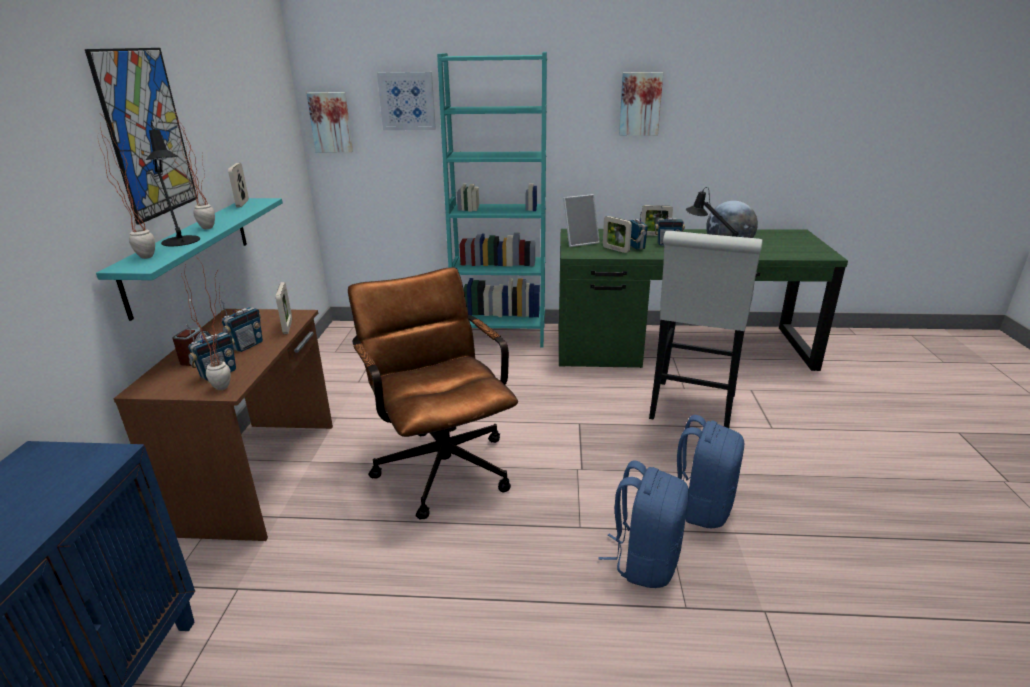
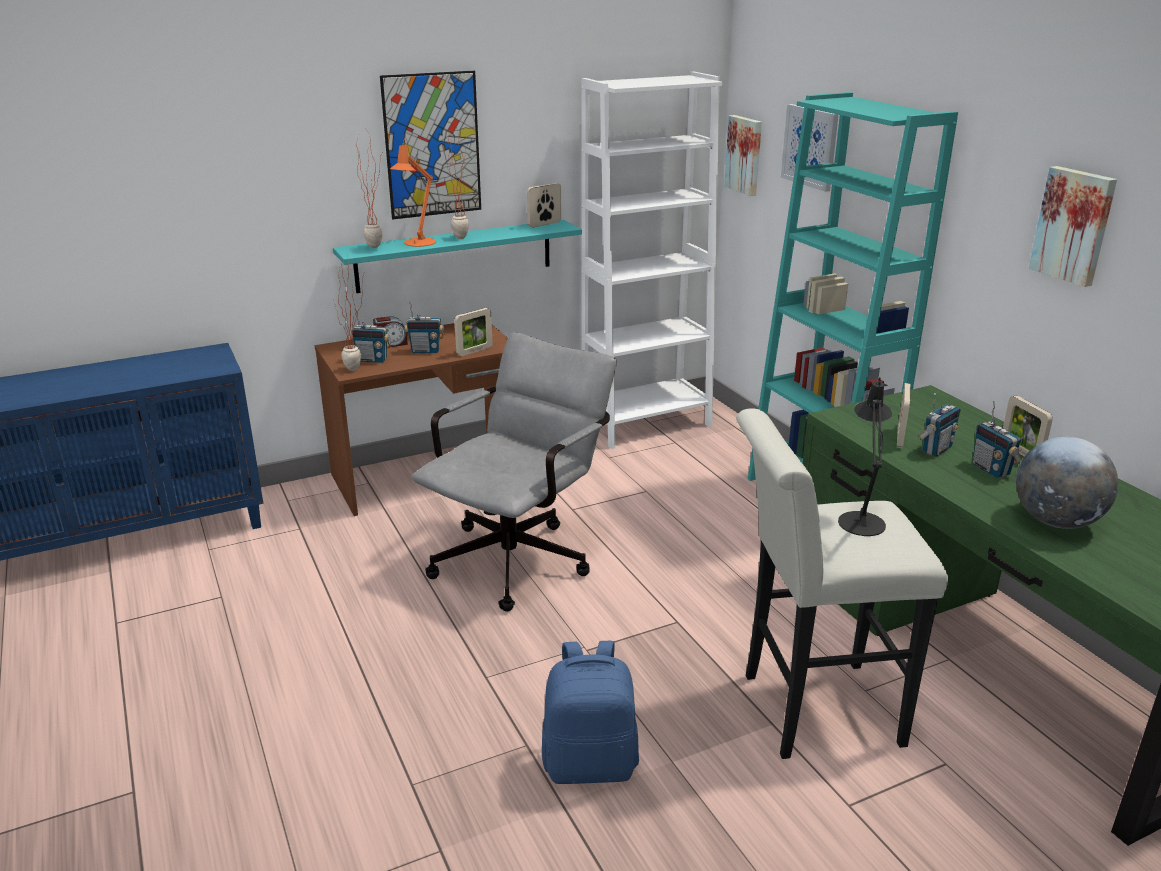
camera: 60 degrees right, 0 degrees up
(182, 242) = (417, 243): black table lamp -> orange table lamp
(336, 353) = (646, 424): none -> white bookcase
(440, 462) = (519, 556): brown office chair -> grey office chair
(580, 242) = (891, 409): picture frame -> none
(645, 561) = (463, 737): blue backpack -> none

